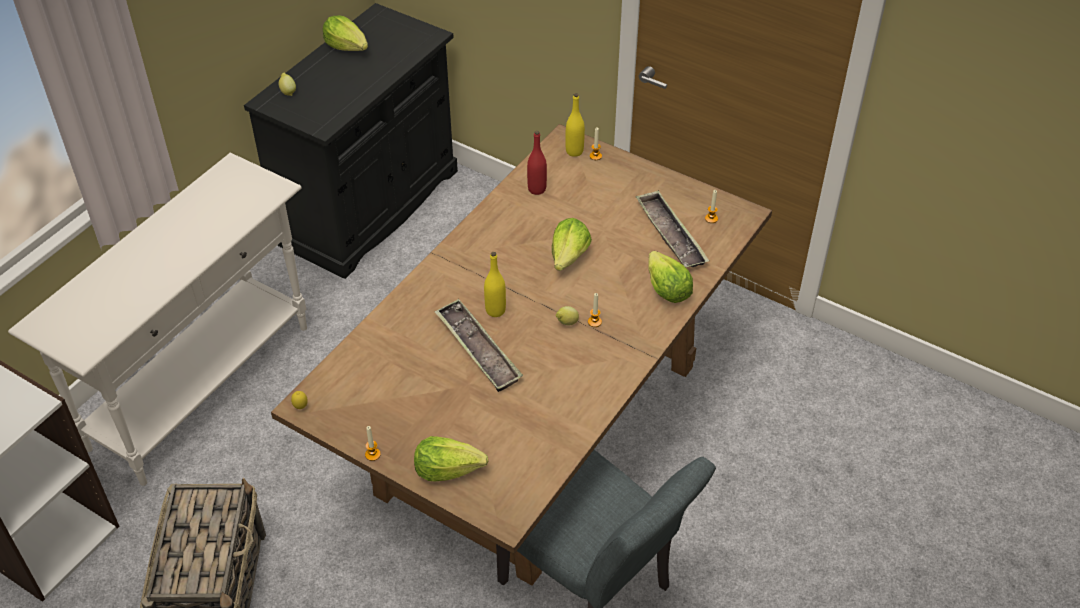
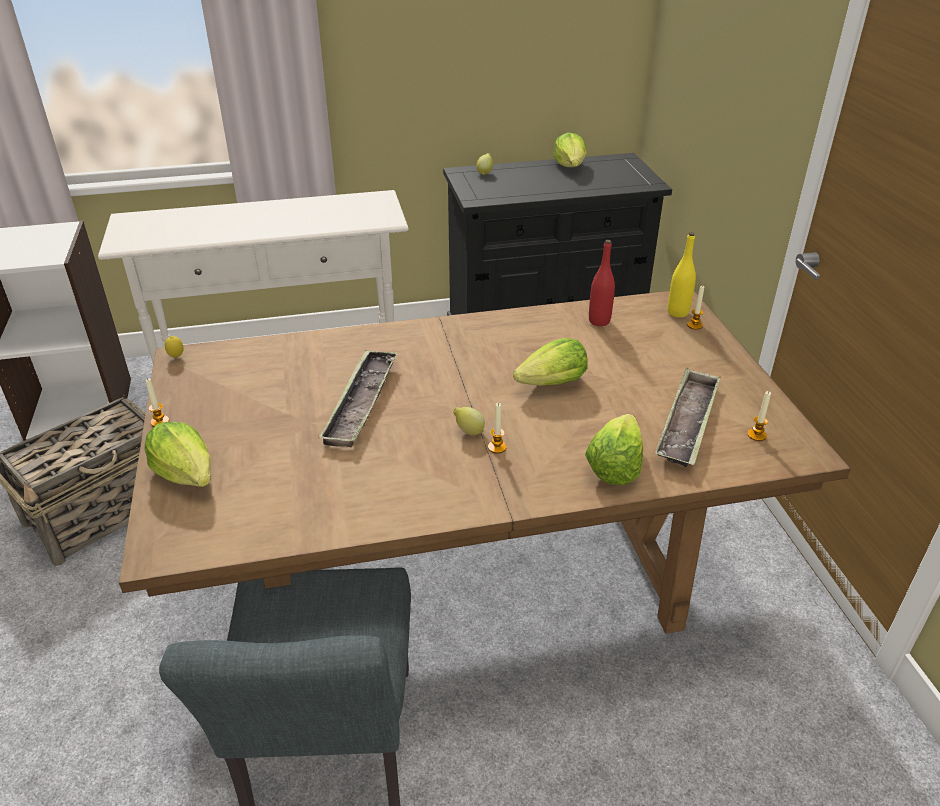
camera: 45 degrees right, 10 degrees down
(495, 310) = (423, 384): yellow bottle -> none

